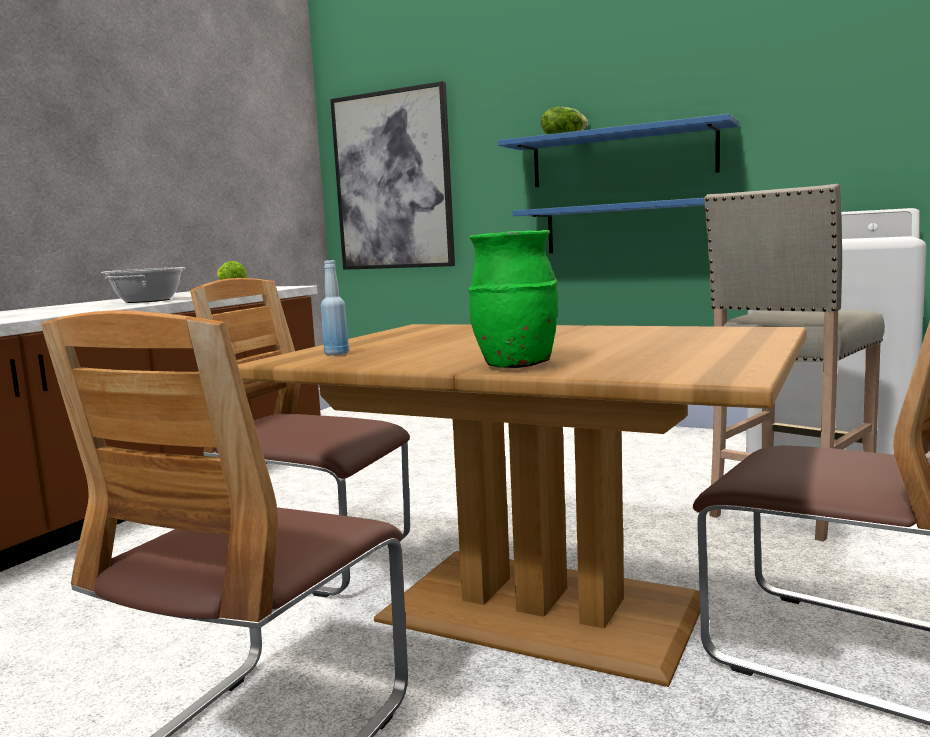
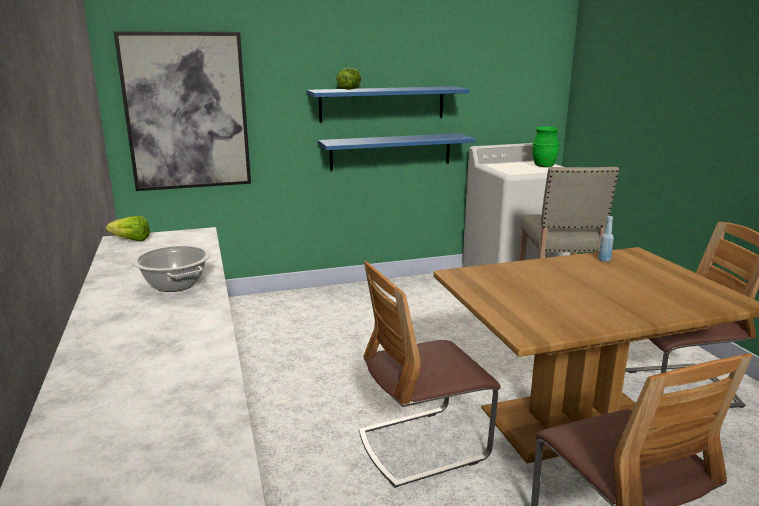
camera: 45 degrees left, 10 degrees up
(336, 354) = (534, 320): blue bottle -> blue bottle (604, 260)
(515, 366) = (655, 312): green vase -> green vase (544, 166)

